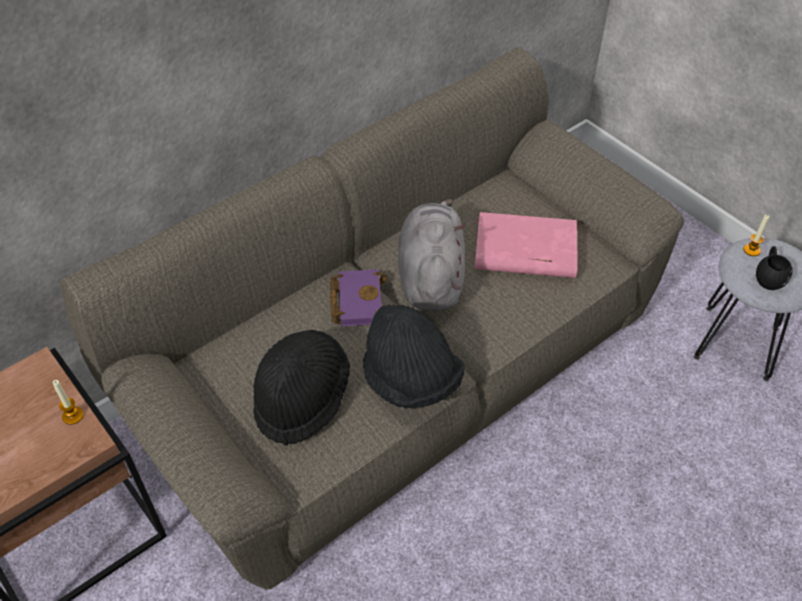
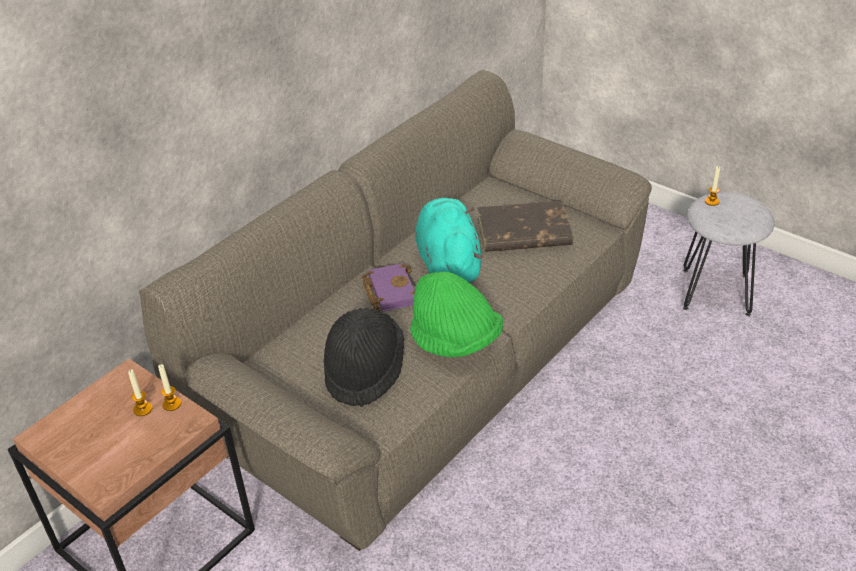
camera: 10 degrees left, 10 degrees down
(41, 416) = (143, 409): none -> candle
(410, 379) = (455, 341): black hat -> green hat
(430, 276) = (448, 263): grey plush toy -> turquoise plush toy
(524, 251) = (522, 232): pink book -> brown book
(768, 276) = (731, 218): black mug -> none

